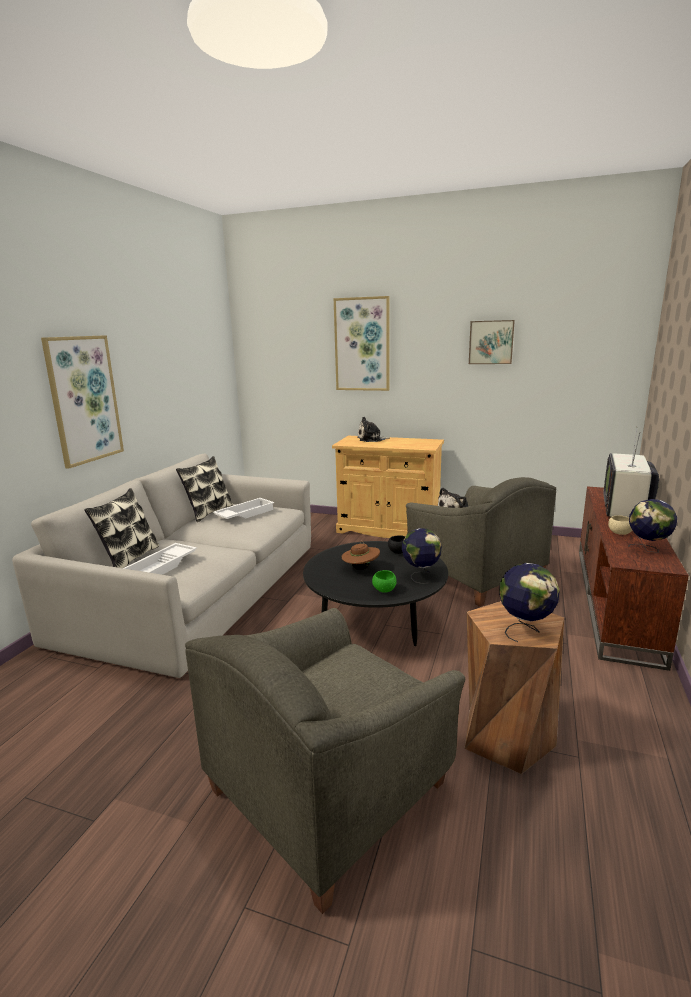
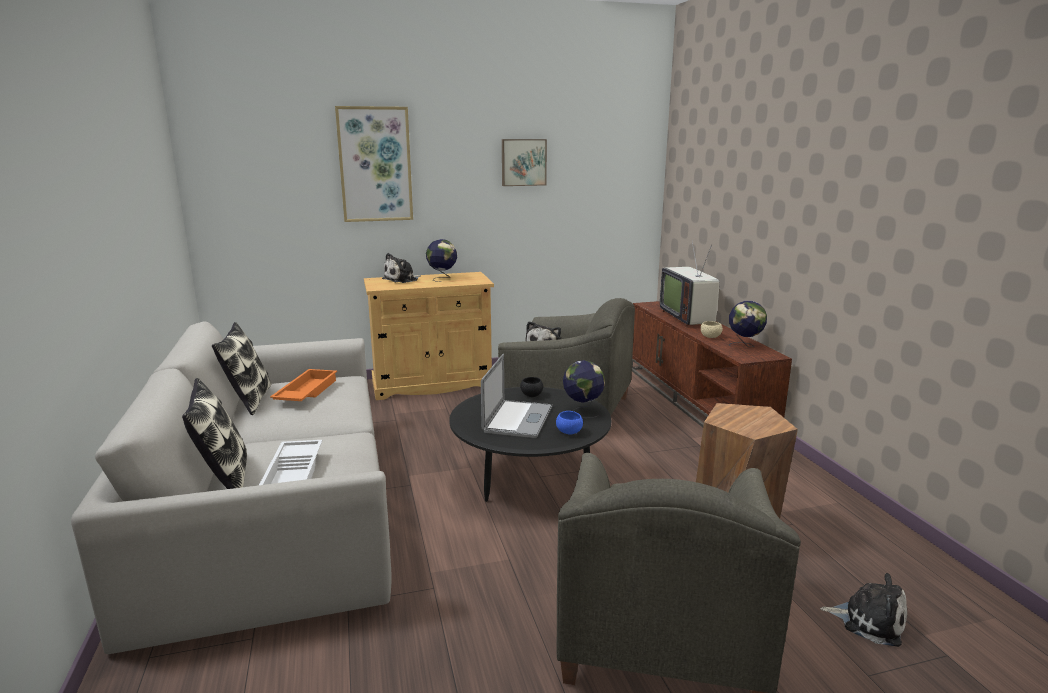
camera: 35 degrees left, 0 degrees up
(84, 399) = (84, 253): picture -> none
(244, 514) = (305, 392): white tray -> orange tray
(360, 568) = (518, 419): brown hat -> laptop
(384, 590) = (569, 432): green bowl -> blue bowl
(525, 630) = (762, 423): globe -> globe (442, 278)
(544, 897) = (868, 621): none -> plush toy

